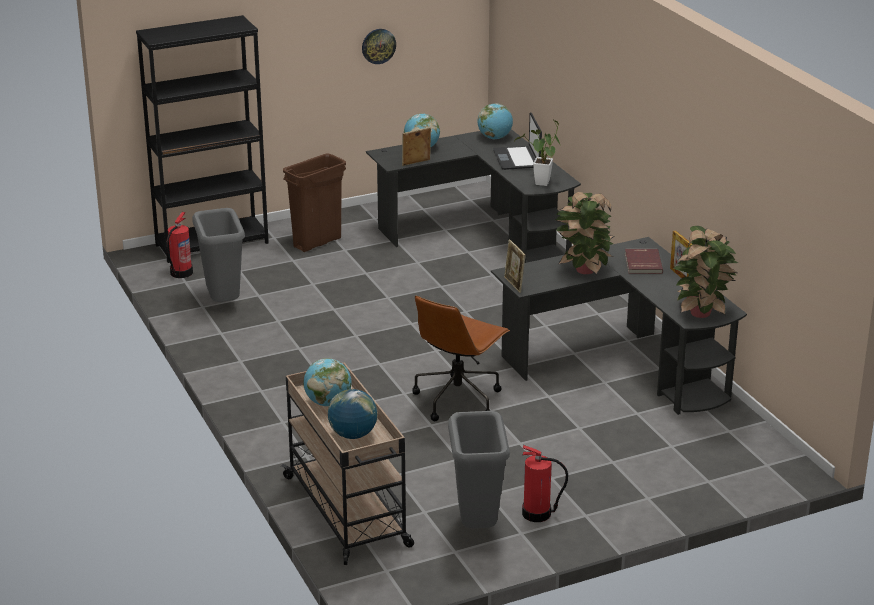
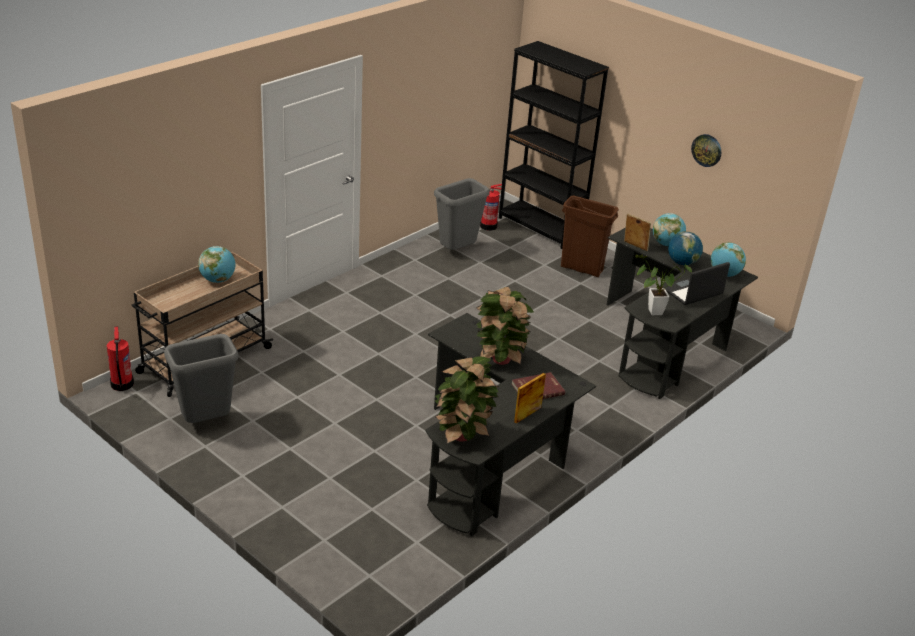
camera: 65 degrees right, 5 degrees up
(353, 435) = (177, 298): globe -> globe (682, 263)
(458, 399) = (384, 380): brown office chair -> none
(514, 285) = (447, 327): picture frame -> none
(537, 514) = (235, 450): fire extinguisher -> fire extinguisher (122, 384)

